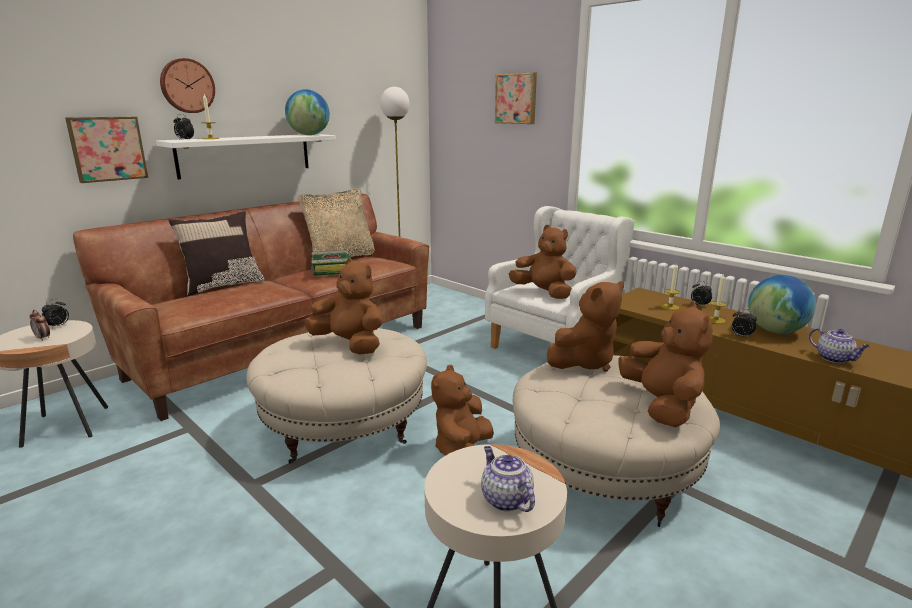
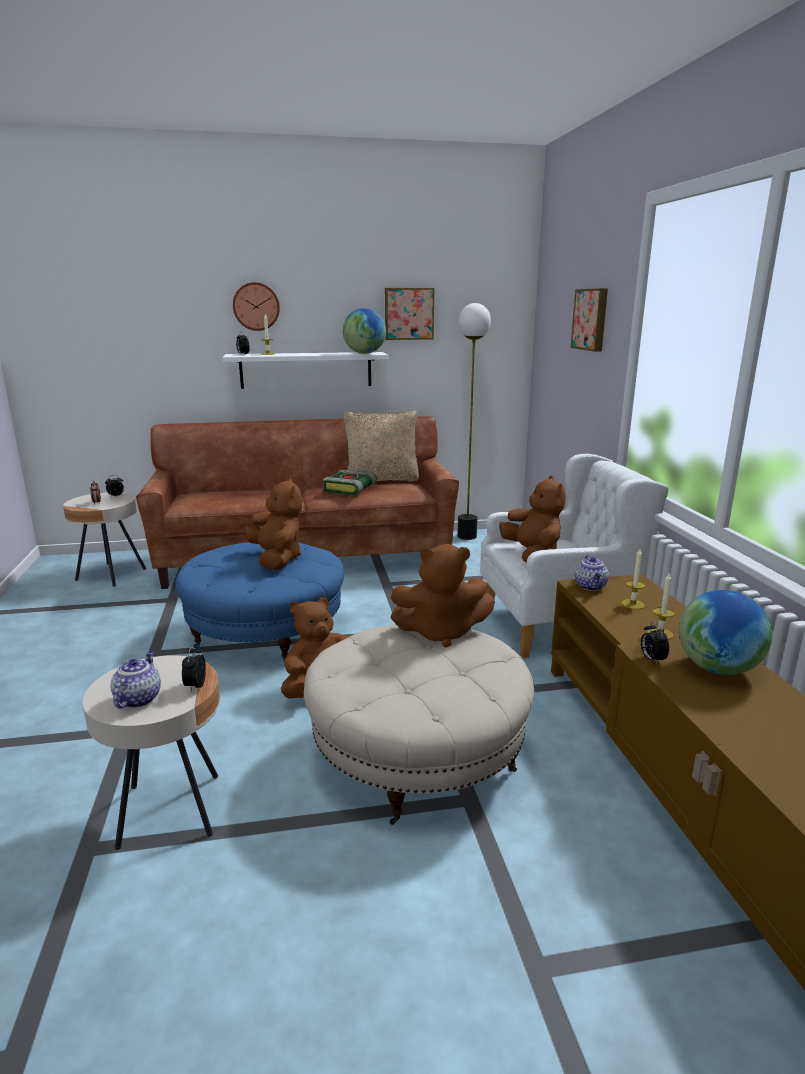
camera: 35 degrees right, 0 degrees up
(107, 148) = (186, 359): picture -> picture (409, 314)
(223, 286) = (254, 488): pillow -> none
(344, 425) = (266, 633): beige ottoman -> blue ottoman
(662, 406) = (435, 695): brown plush toy -> none
(699, 305) = (677, 612): alarm clock -> alarm clock (195, 686)
(834, 359) = (727, 723): teapot -> teapot (591, 587)

